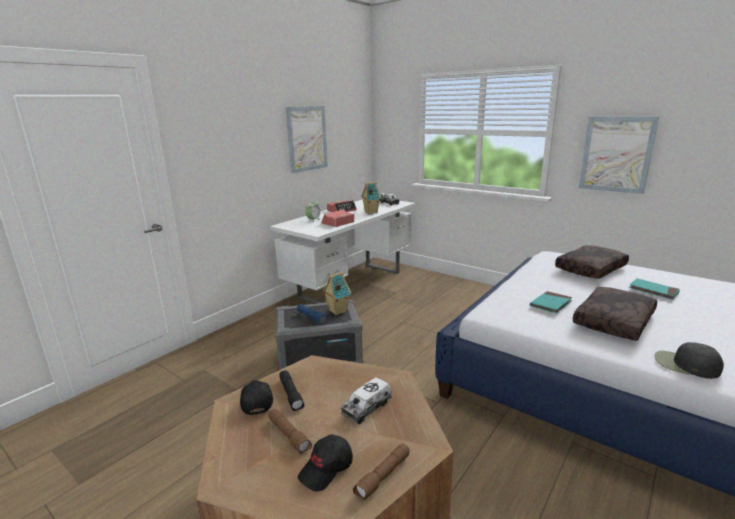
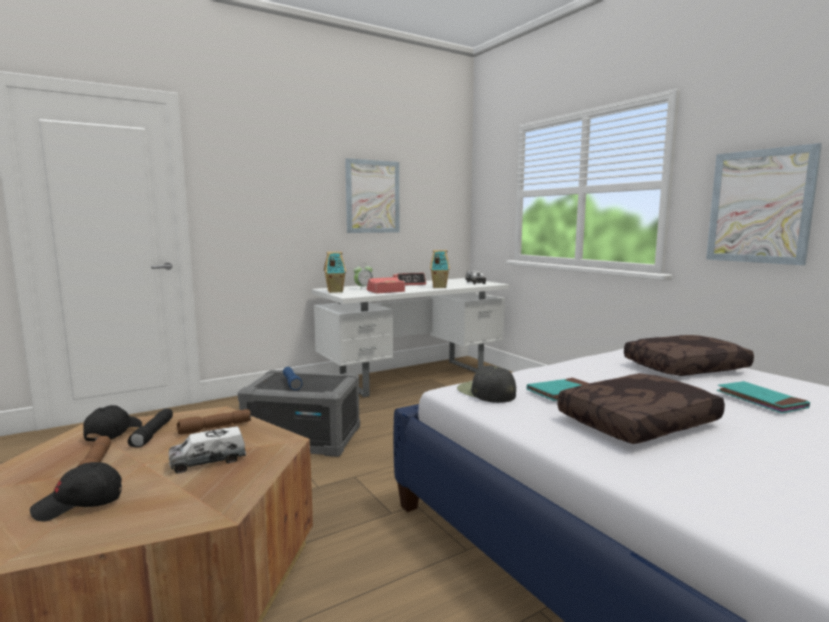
camera: 20 degrees right, 10 degrees down
(337, 311) = (327, 382): toy house -> toy house (334, 291)
(383, 477) = (121, 527): brown flashlight -> brown flashlight (214, 428)
(685, 365) = (690, 489): black cap -> black cap (486, 392)

